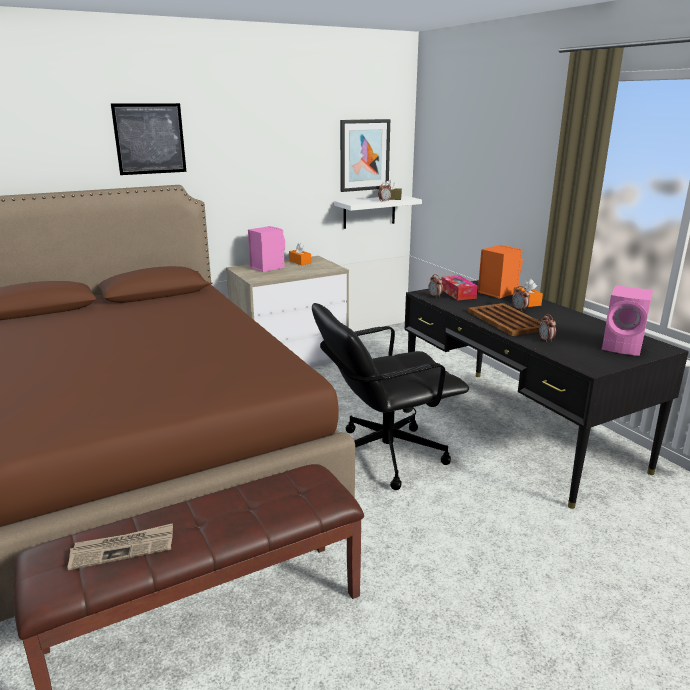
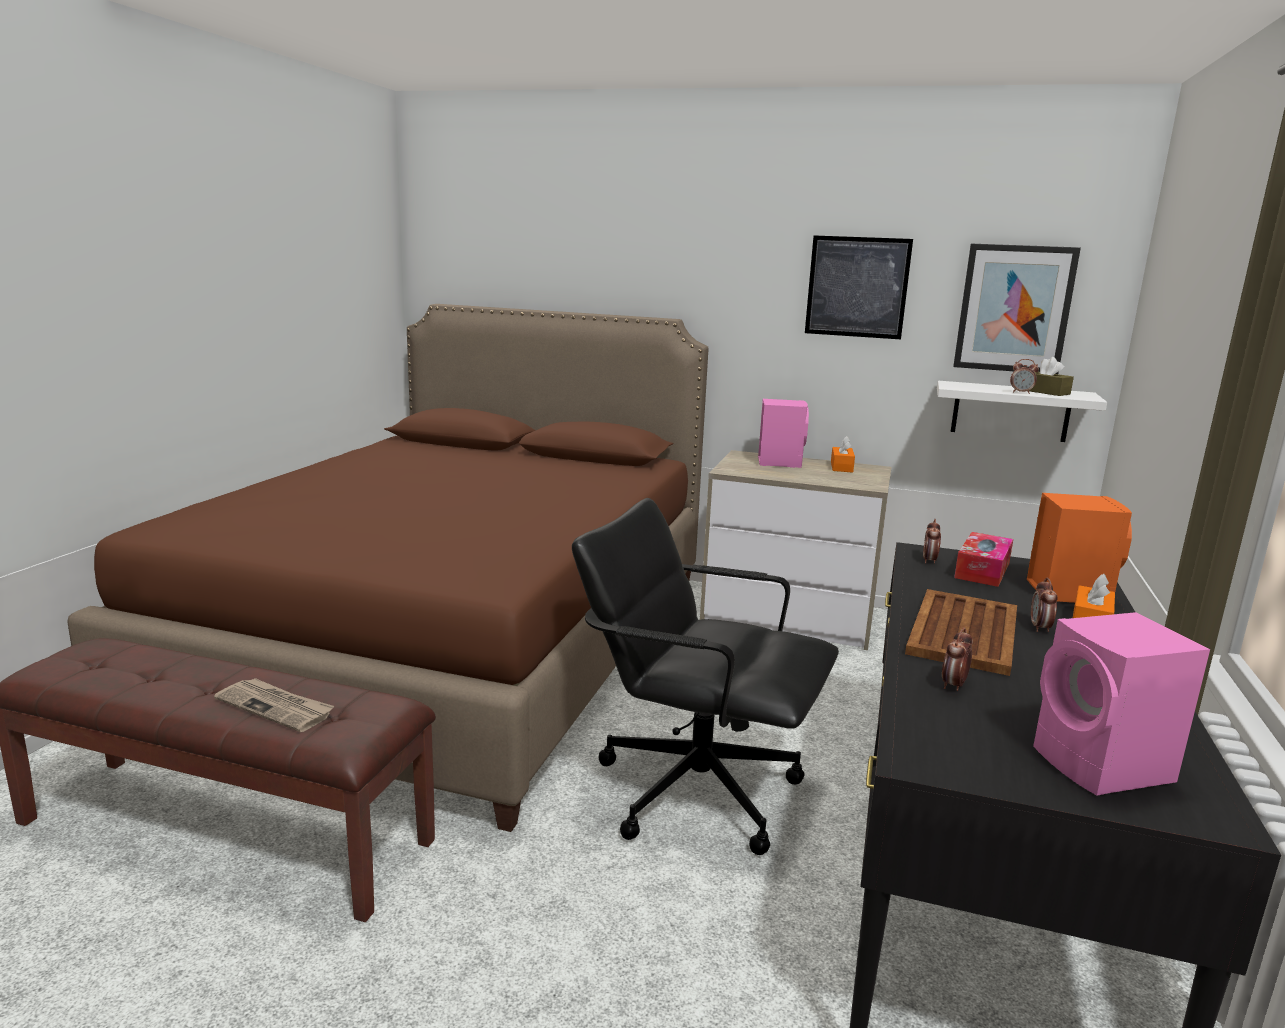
camera: 45 degrees right, 5 degrees down
(123, 548) = (129, 674): newspaper -> newspaper (276, 707)
(149, 139) = (655, 253): picture -> picture (857, 287)

